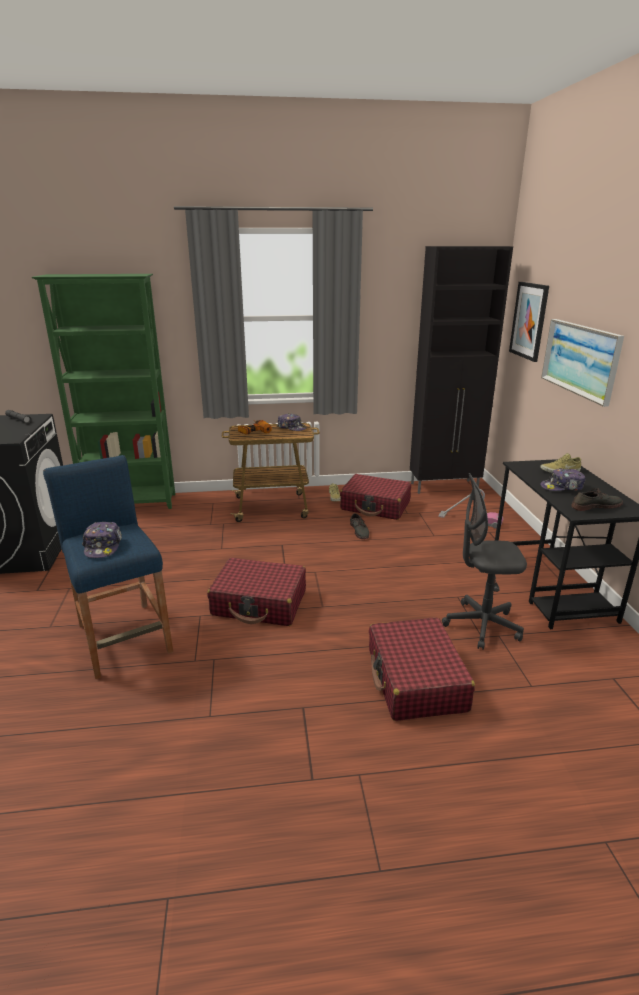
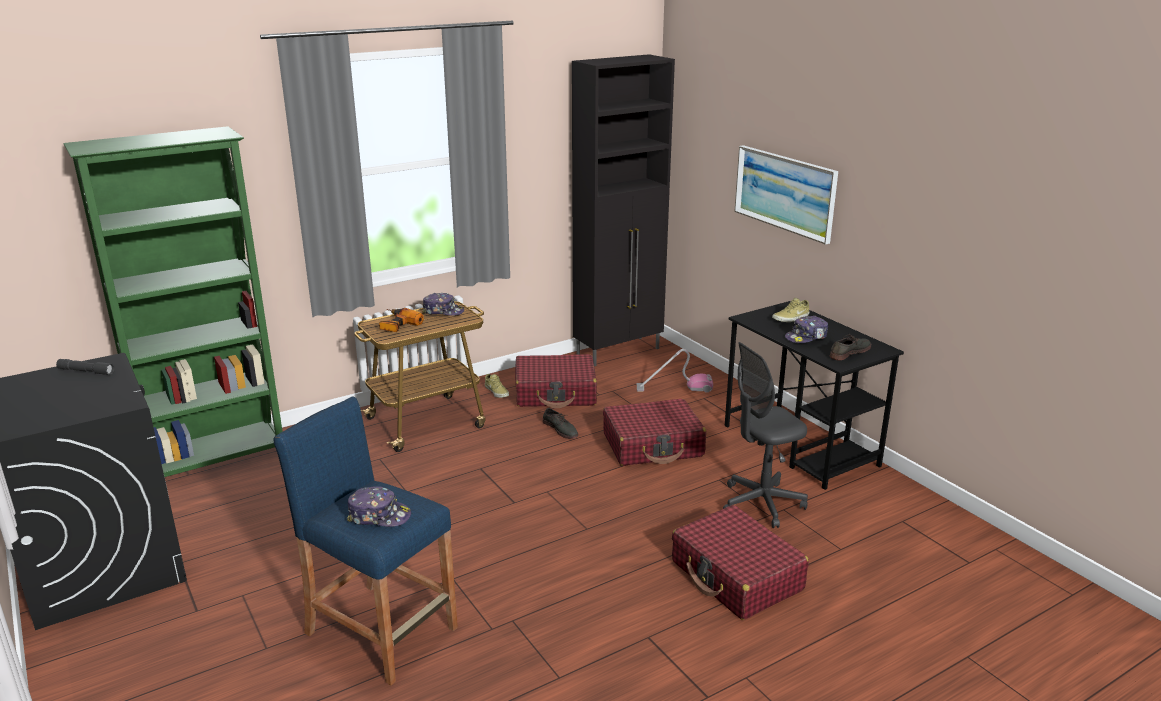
camera: 25 degrees left, 0 degrees up
(103, 546) = (379, 516): cap -> cap turned 45 degrees counterclockwise
(259, 603) = (512, 544): red suitcase -> red suitcase (653, 445)
(529, 321) = (703, 144): picture -> none

